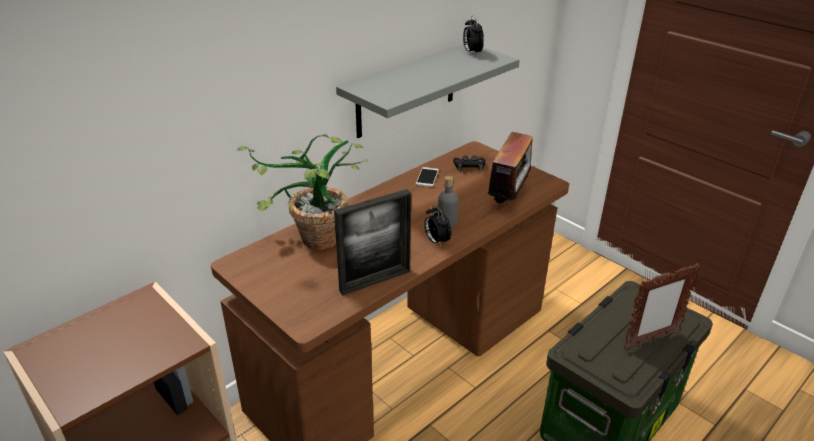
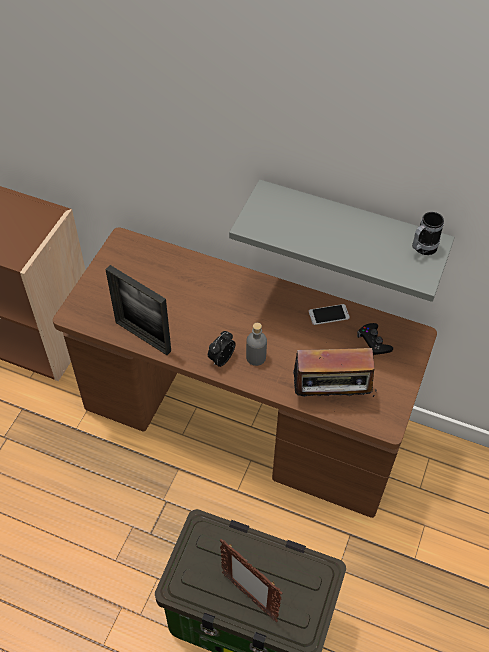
camera: 65 degrees right, 20 degrees up
(311, 243) = (173, 274): potted plant -> none
(472, 52) = (421, 249): alarm clock -> mug

